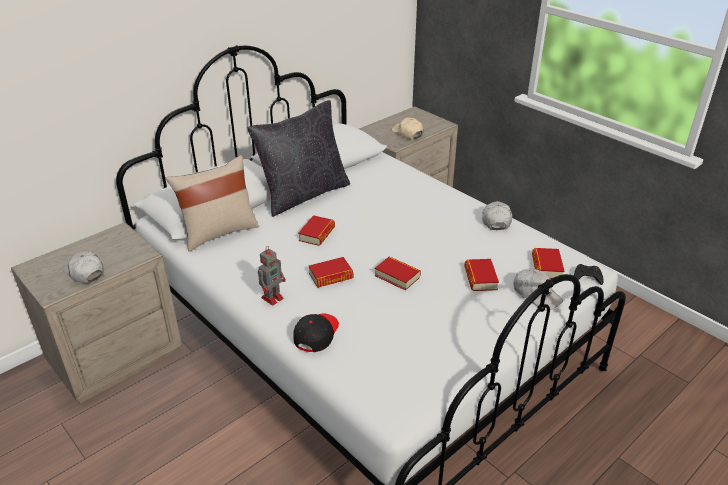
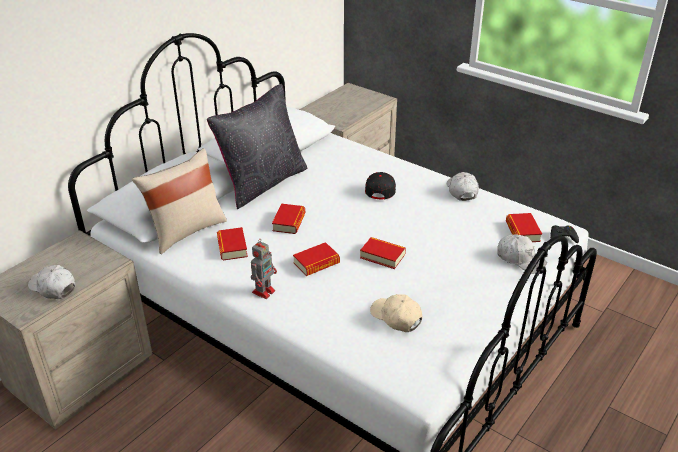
camera: 10 degrees left, 0 degrees up
(316, 334) = (319, 322): black cap -> black cap (380, 189)
(407, 133) = (349, 111): beige cap -> beige cap (396, 317)
(480, 278) = (463, 249): book -> book (232, 247)

